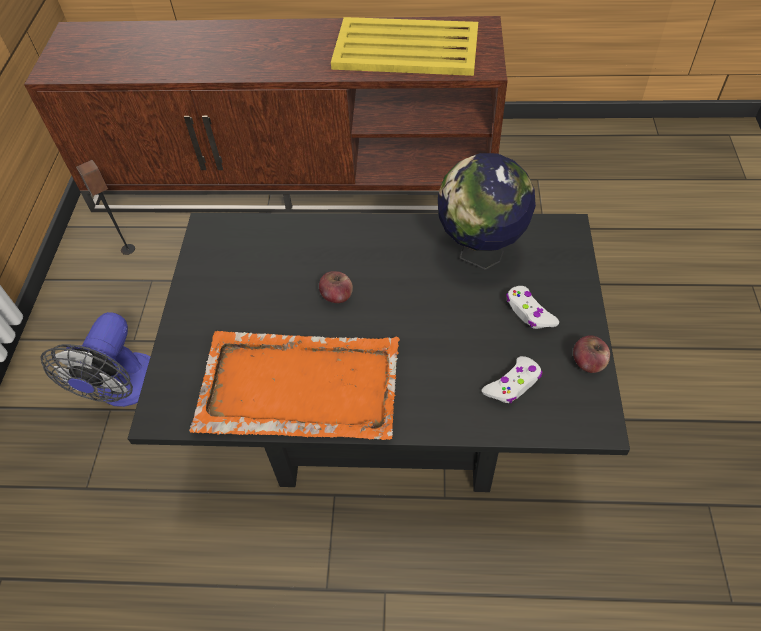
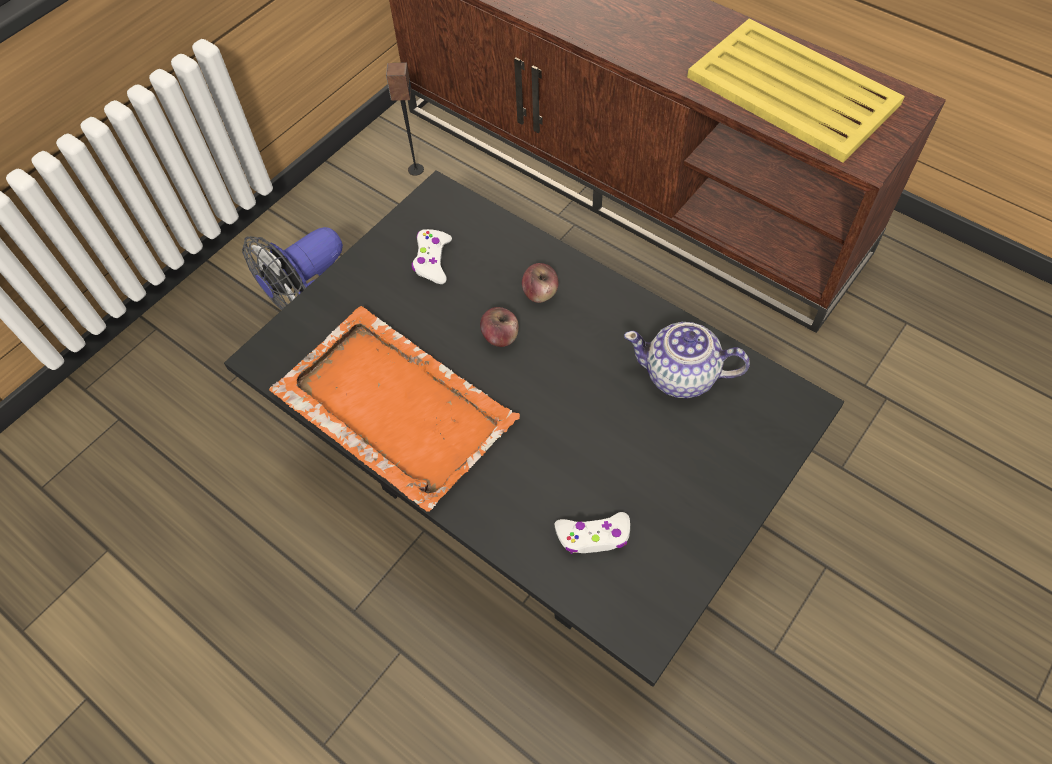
camera: 35 degrees right, 5 degrees up
(480, 253) = (681, 376): globe -> teapot
(529, 312) = (677, 472): white game controller -> white game controller (432, 261)
(588, 362) = (692, 566): apple -> apple (540, 293)

